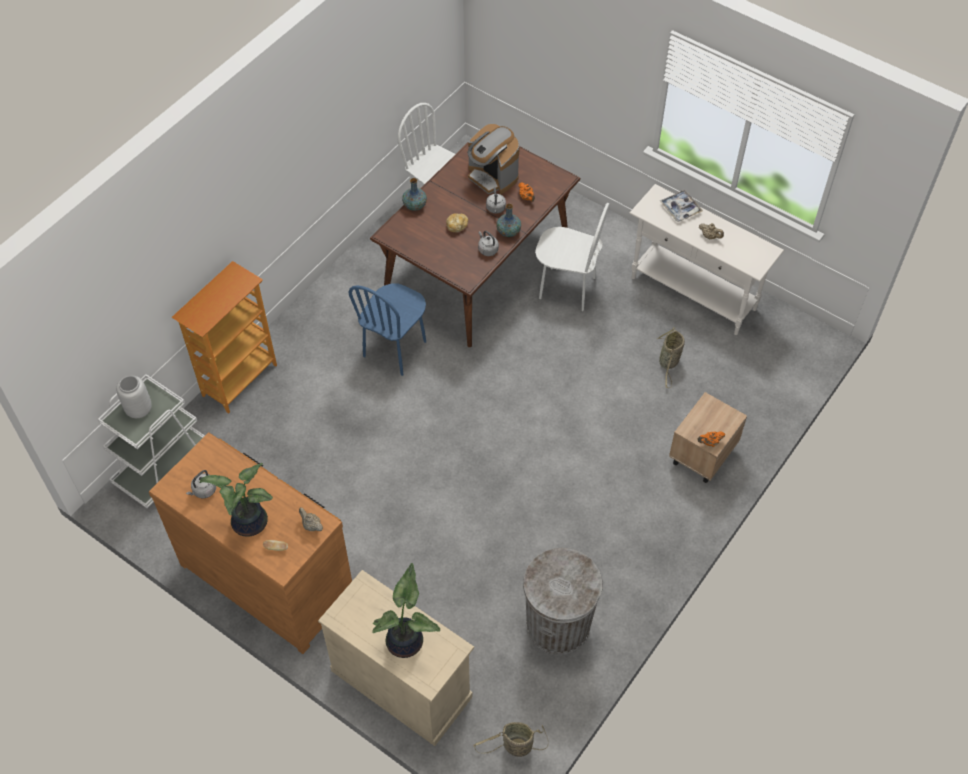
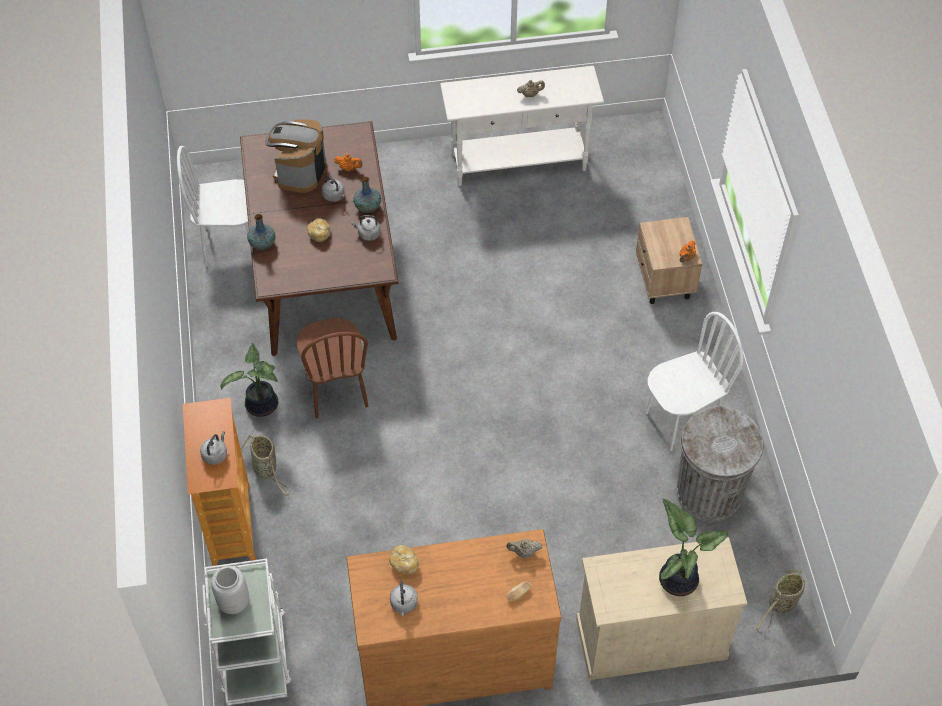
camera: 45 degrees left, 0 degrees up
(213, 306) = (215, 454): none -> grey kettle
(234, 466) = (404, 563): none -> bread
(247, 524) = (472, 596): potted plant -> potted plant (261, 406)
(395, 349) = (336, 390): blue chair -> brown chair
(492, 176) = (299, 171): coffee machine -> coffee machine turned 105 degrees clockwise
(567, 288) = (418, 232): white chair -> white chair (681, 421)
(668, 363) = (562, 230): basket -> basket (266, 470)
(680, 209) = (483, 88): tray -> none

